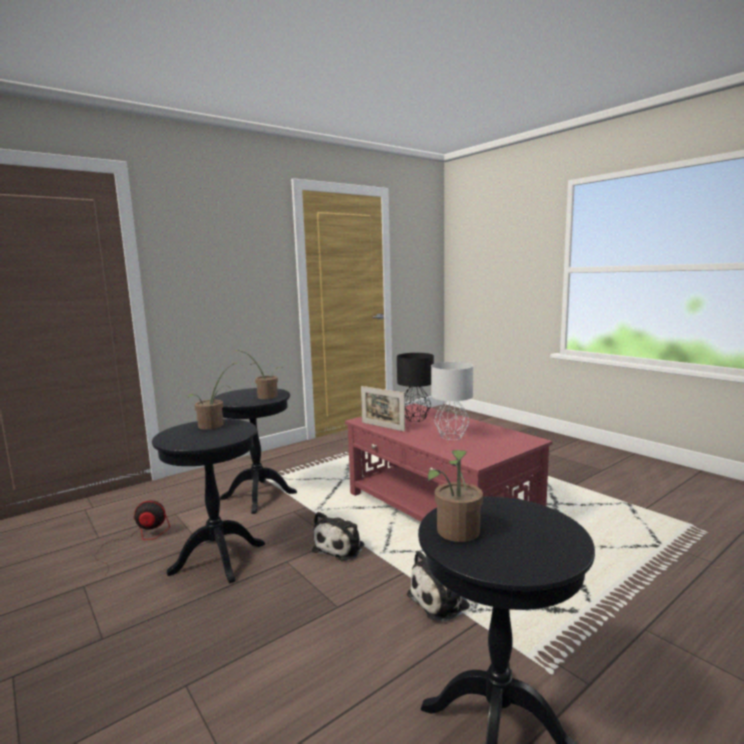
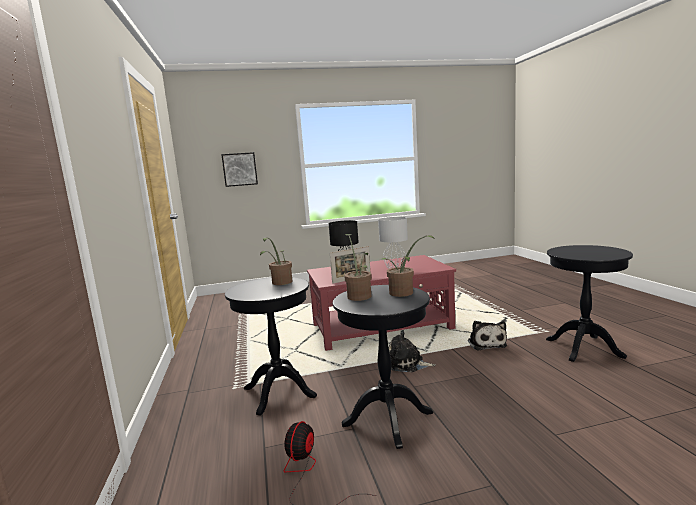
camera: 65 degrees left, 0 degrees up
(341, 547) = (407, 364): plush toy -> plush toy turned 150 degrees clockwise
(456, 534) = (590, 256): potted plant -> potted plant (404, 293)
(495, 270) = (240, 169): none -> picture

